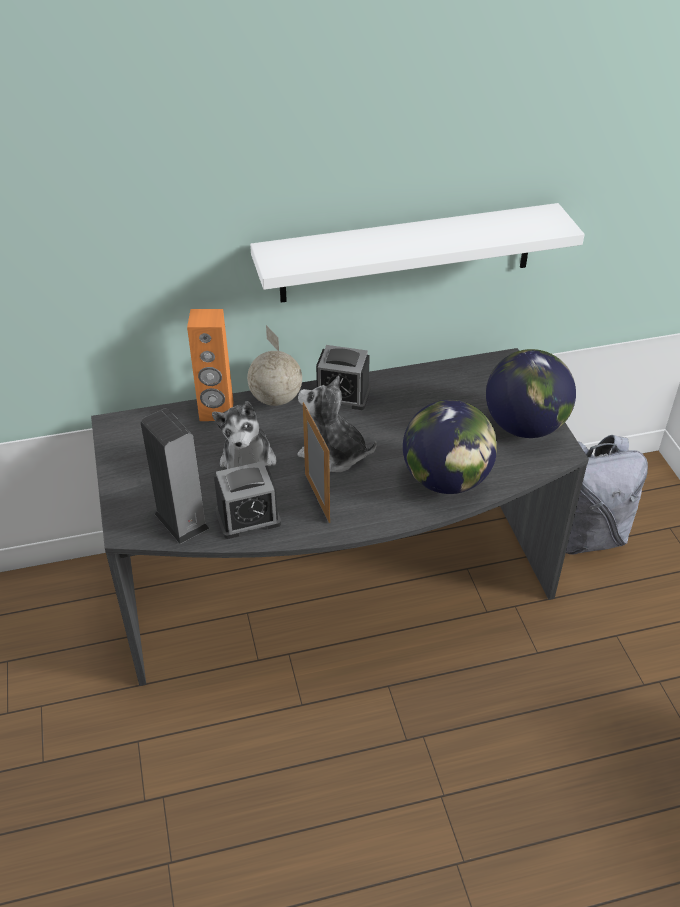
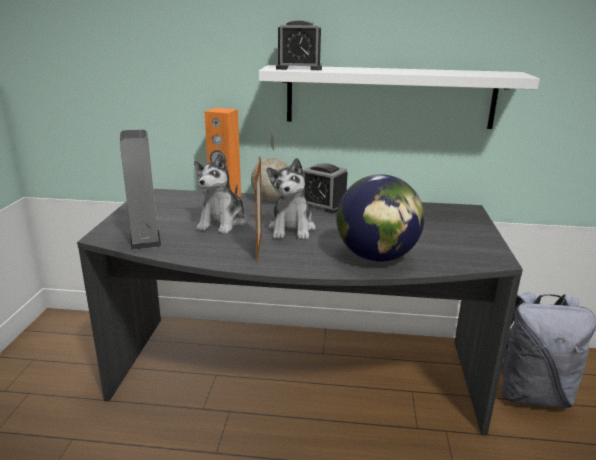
camera: 20 degrees right, 20 degrees down
(248, 517) = (195, 247): alarm clock -> alarm clock (299, 68)
(333, 454) = (292, 229): plush toy -> plush toy turned 135 degrees counterclockwise
(524, 427) = (467, 241): globe -> none

